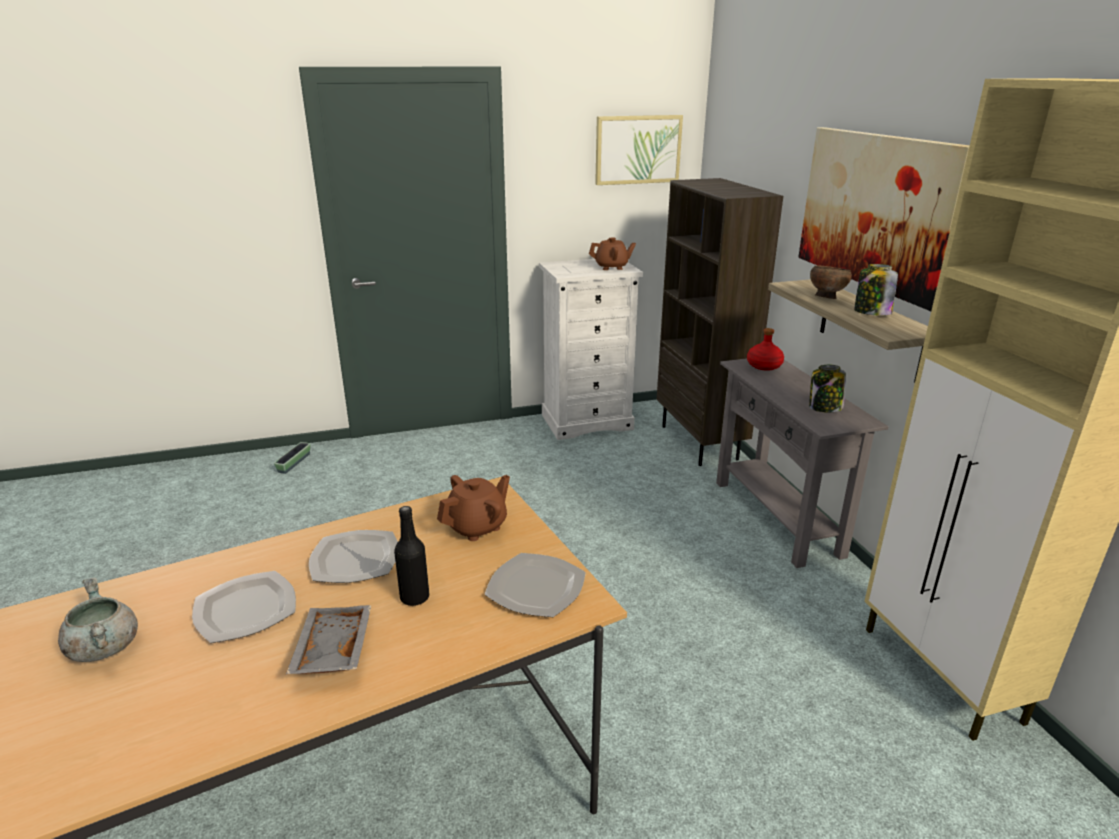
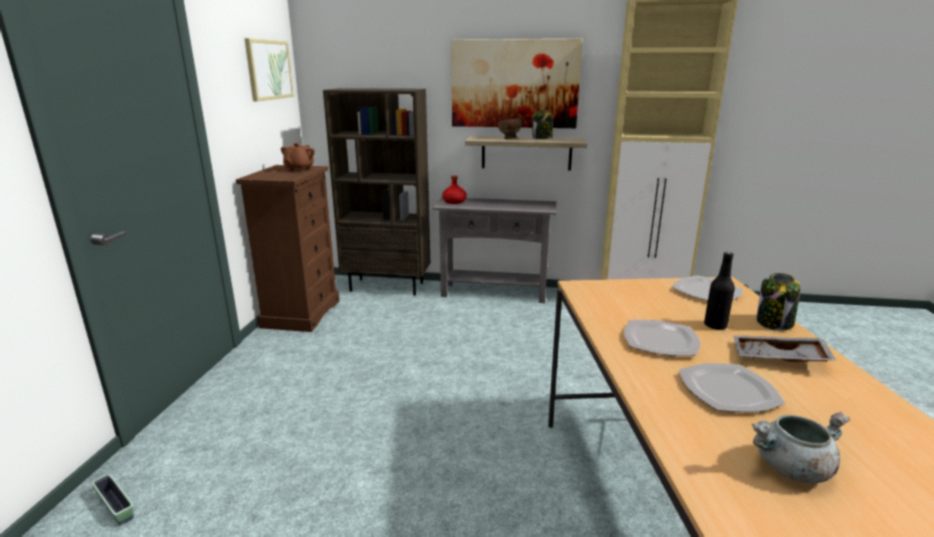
camera: 65 degrees left, 5 degrees down
(477, 527) = (628, 296): brown teapot -> none
(587, 422) = (301, 313): white dresser -> brown dresser
(824, 408) = (524, 204): jar -> jar (774, 323)

